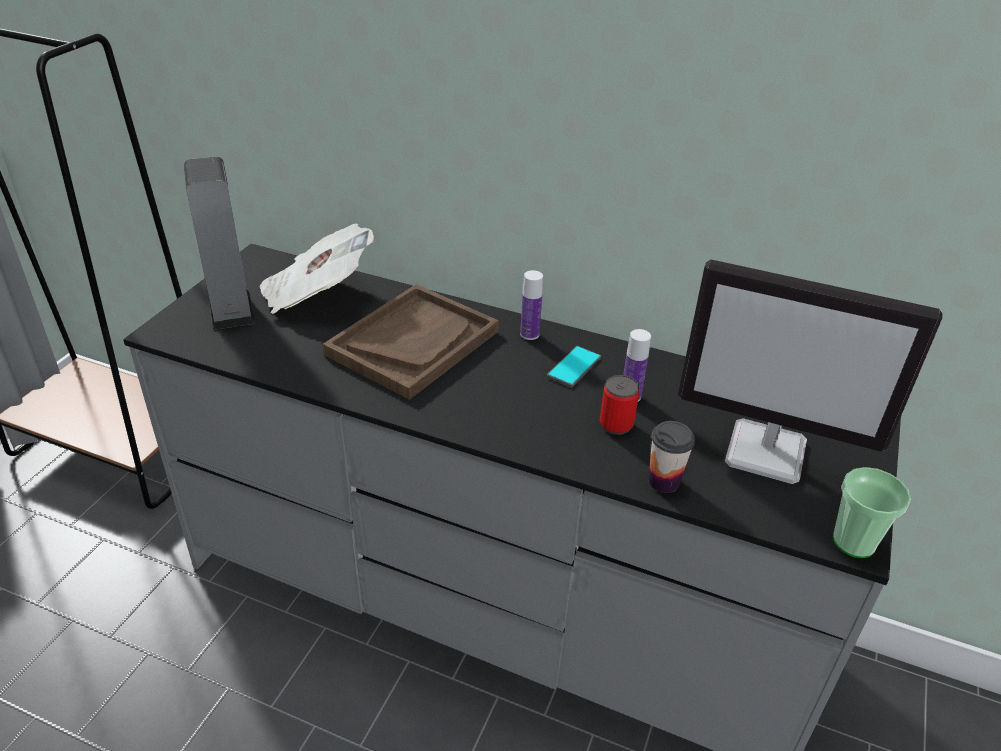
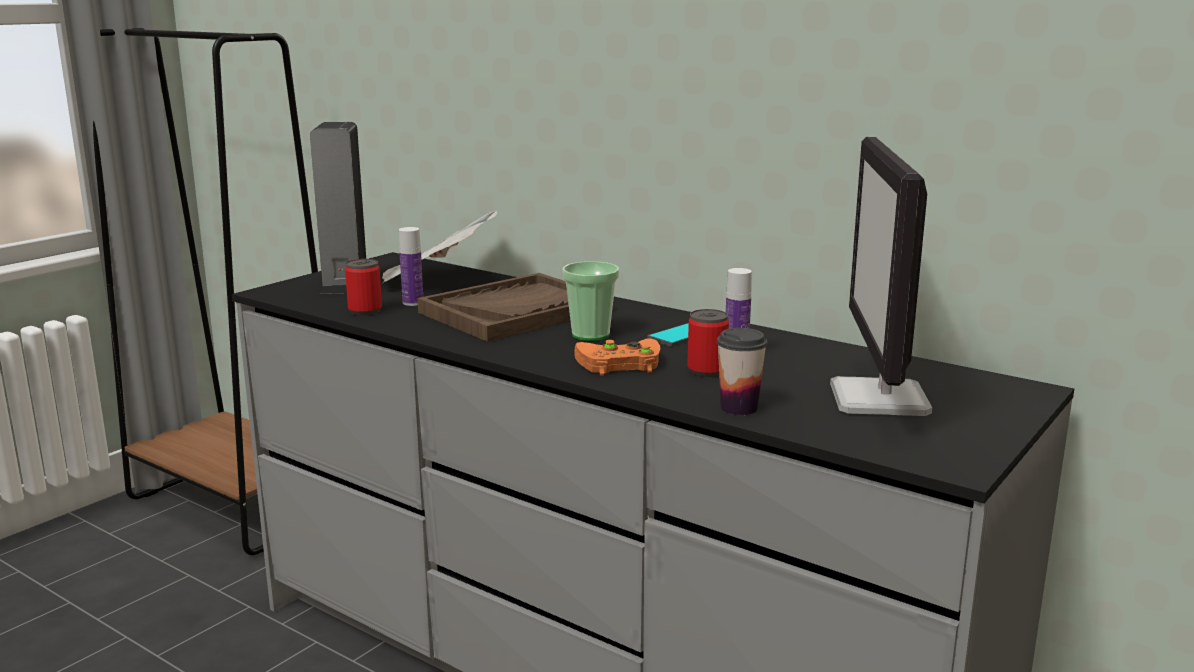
camera: 15 degrees right, 20 degrees down
(271, 357) = (365, 311): none -> can
(529, 334) = (646, 314): bottle -> bottle (413, 303)
(536, 422) = (616, 363): none -> orange game controller
(767, 452) = (880, 400): monitor -> monitor turned 60 degrees clockwise
(854, 542) = (954, 464): cup -> cup (591, 335)

